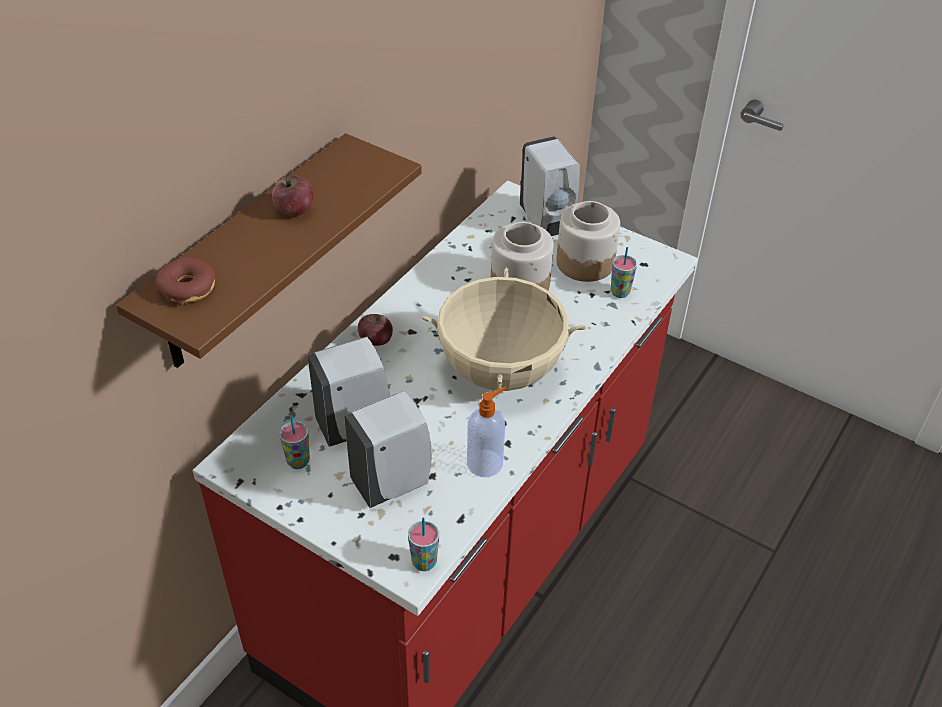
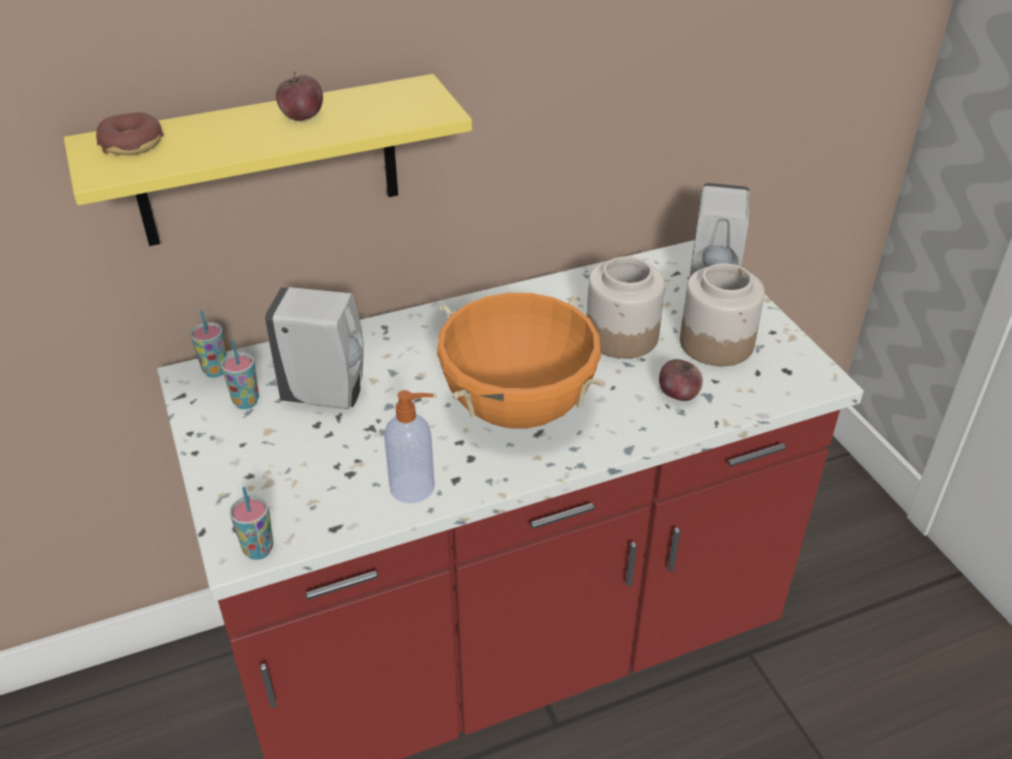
camera: 35 degrees right, 5 degrees down
(248, 256) = (268, 162): brown shelf -> yellow shelf
(376, 340) = (424, 329): apple -> apple (678, 394)
(393, 482) = (308, 461): white soap dispenser -> none
(500, 370) = (518, 408): beige cooking pot -> orange cooking pot
(620, 292) = (729, 387): cup -> cup (215, 371)

